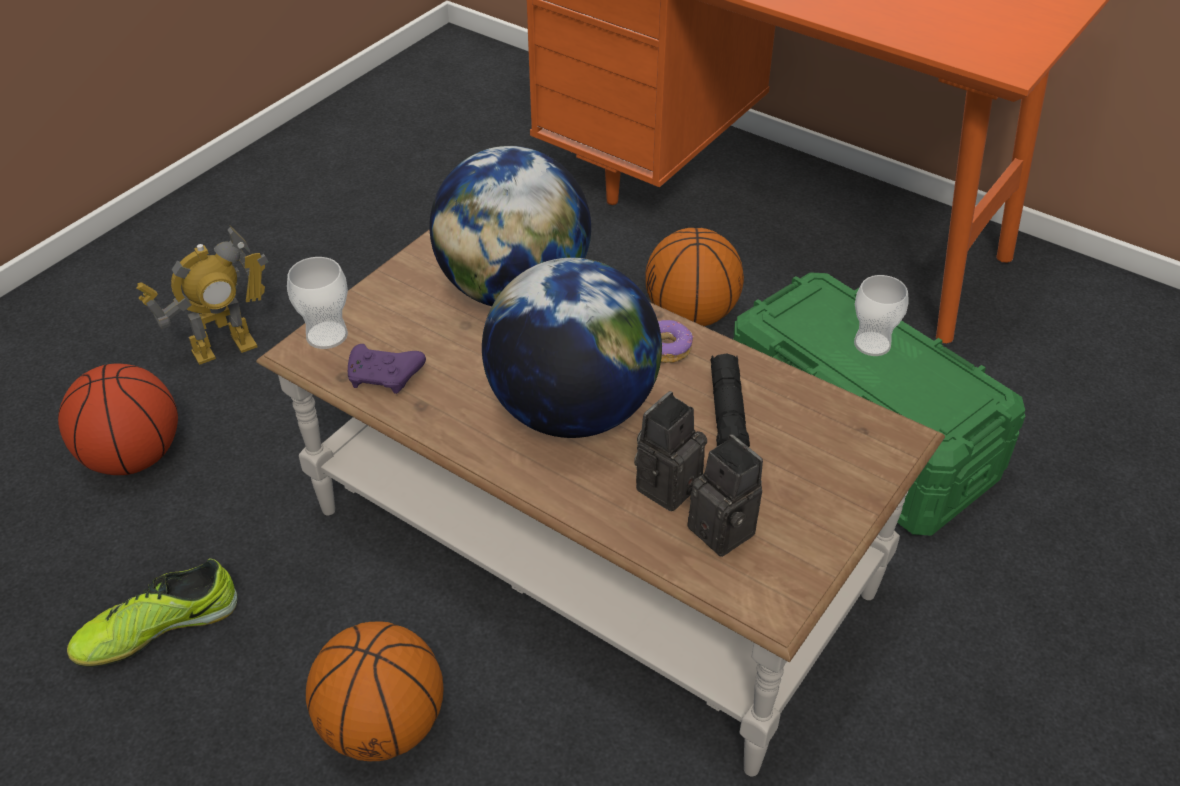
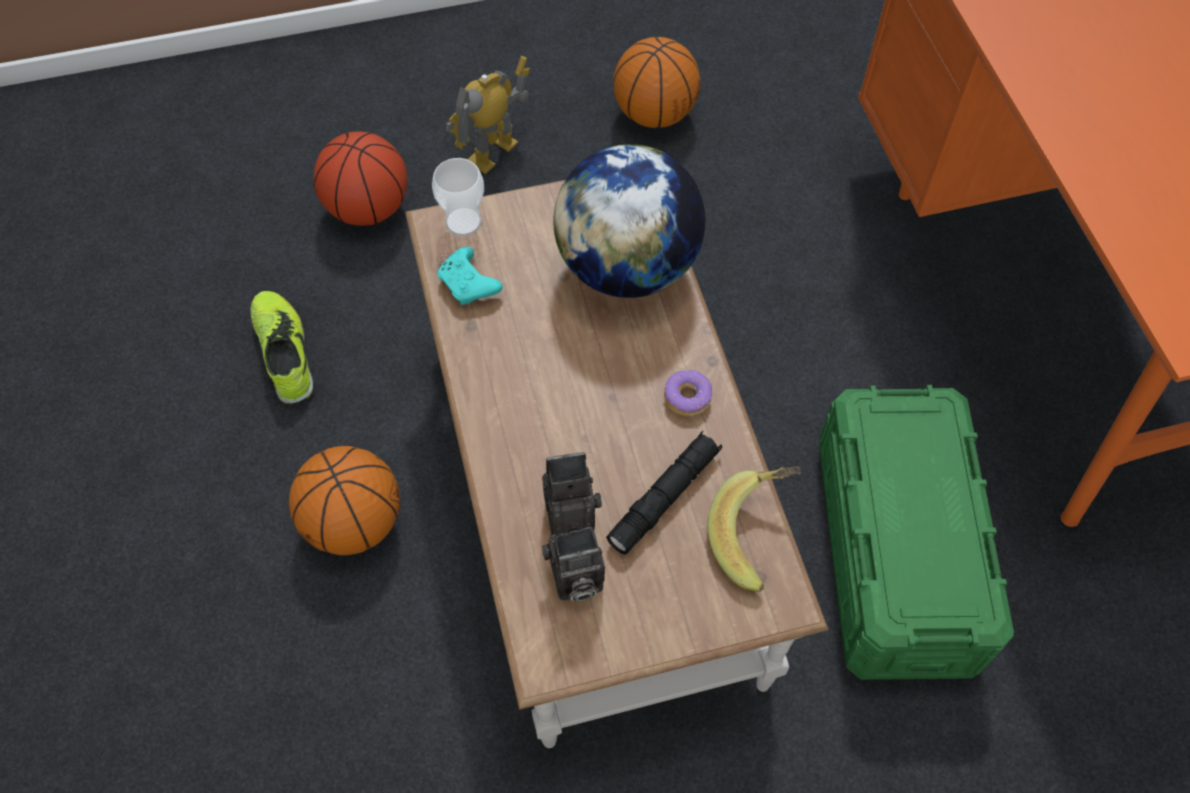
camera: 40 degrees right, 15 degrees up
(157, 628) = (285, 352): shoe -> shoe turned 60 degrees clockwise
(224, 348) = (493, 153): toy robot -> toy robot turned 120 degrees clockwise
(385, 377) = (469, 285): purple game controller -> turquoise game controller
(572, 411) = (566, 403): globe -> none
(691, 315) = (865, 348): basketball -> basketball (654, 114)
(727, 530) = (574, 580): camera -> camera turned 75 degrees clockwise
(827, 405) = (758, 534): none -> banana
(872, 344) = (928, 493): cup -> none

